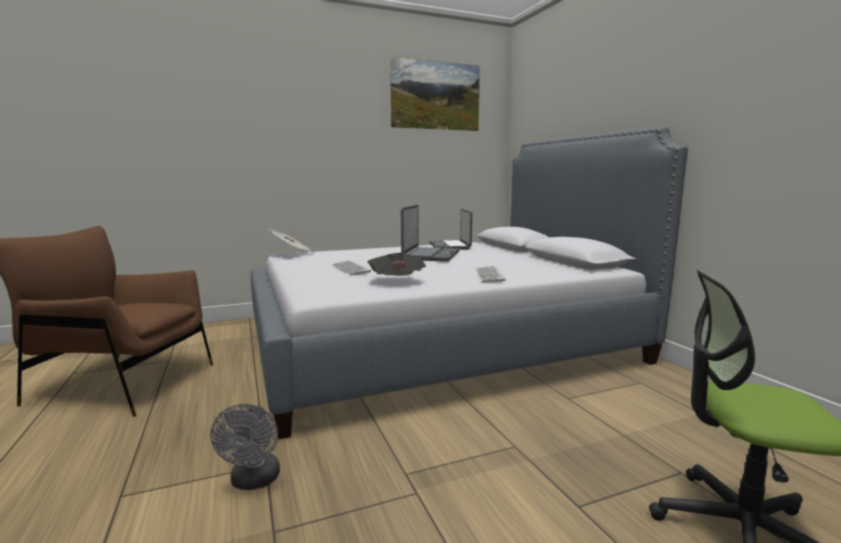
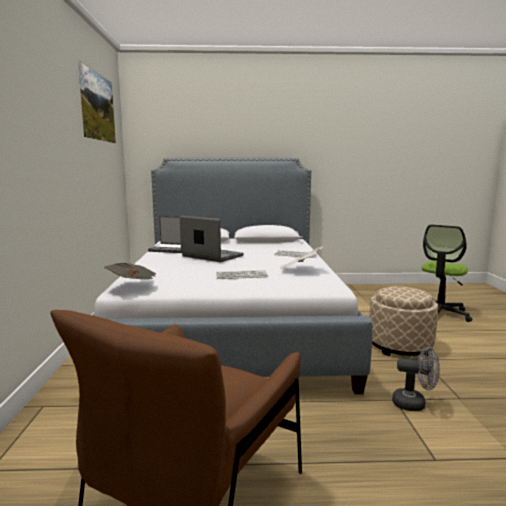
camera: 70 degrees left, 0 degrees up
(463, 467) = (400, 346): none -> beige ottoman

